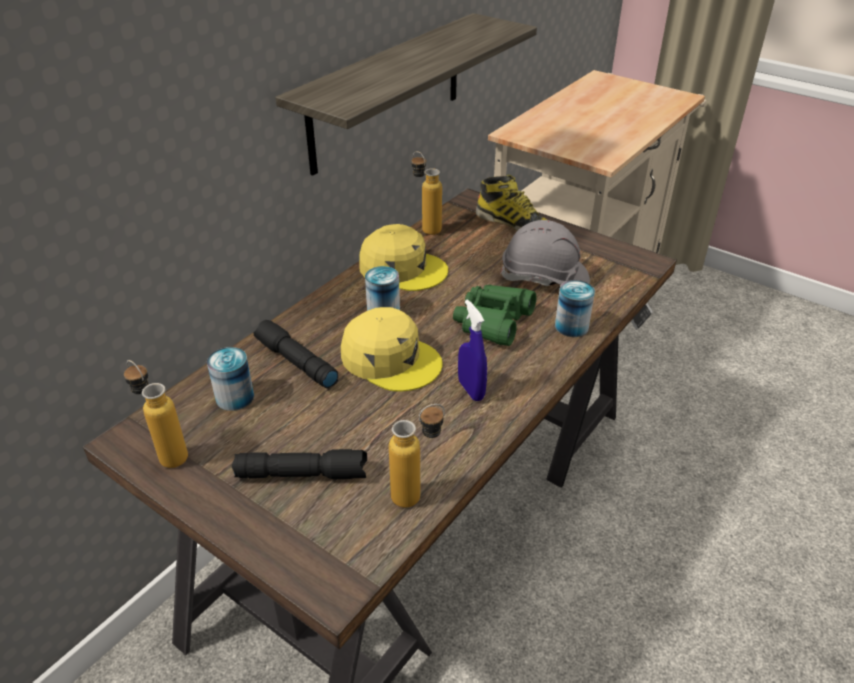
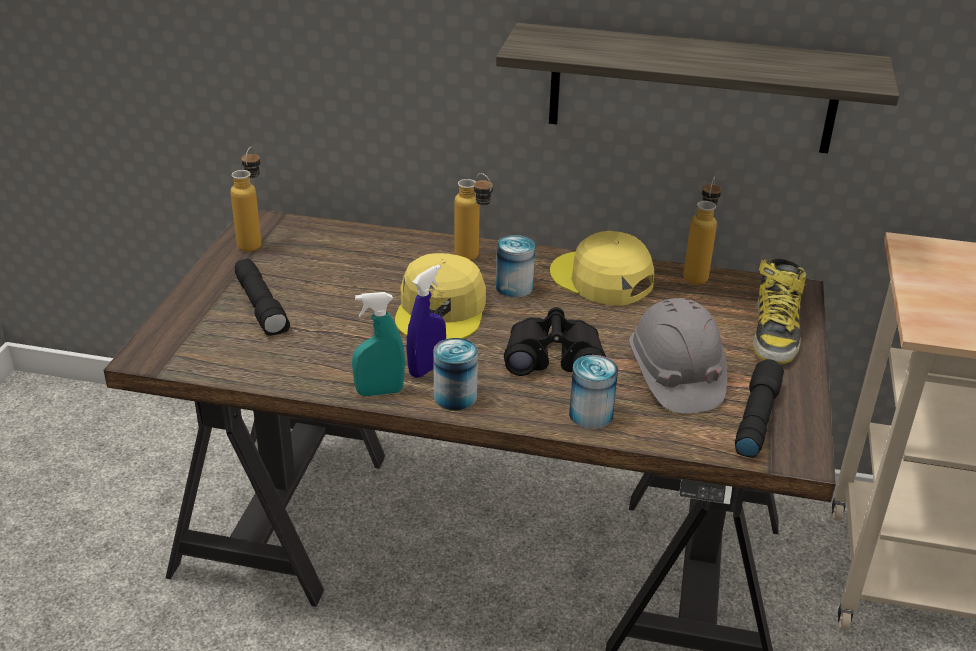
camera: 65 degrees right, 5 degrees down
(235, 397) = (335, 249): can -> can (455, 397)
(295, 362) = (400, 263): black flashlight -> black flashlight (755, 417)
(403, 268) = (601, 279): yellow cap -> yellow cap turned 135 degrees clockwise
(417, 494) = (266, 370): bottle -> bottle (473, 259)
(490, 426) = (379, 392): none -> turquoise spray bottle
(493, 321) = (554, 358): green binoculars -> black binoculars

